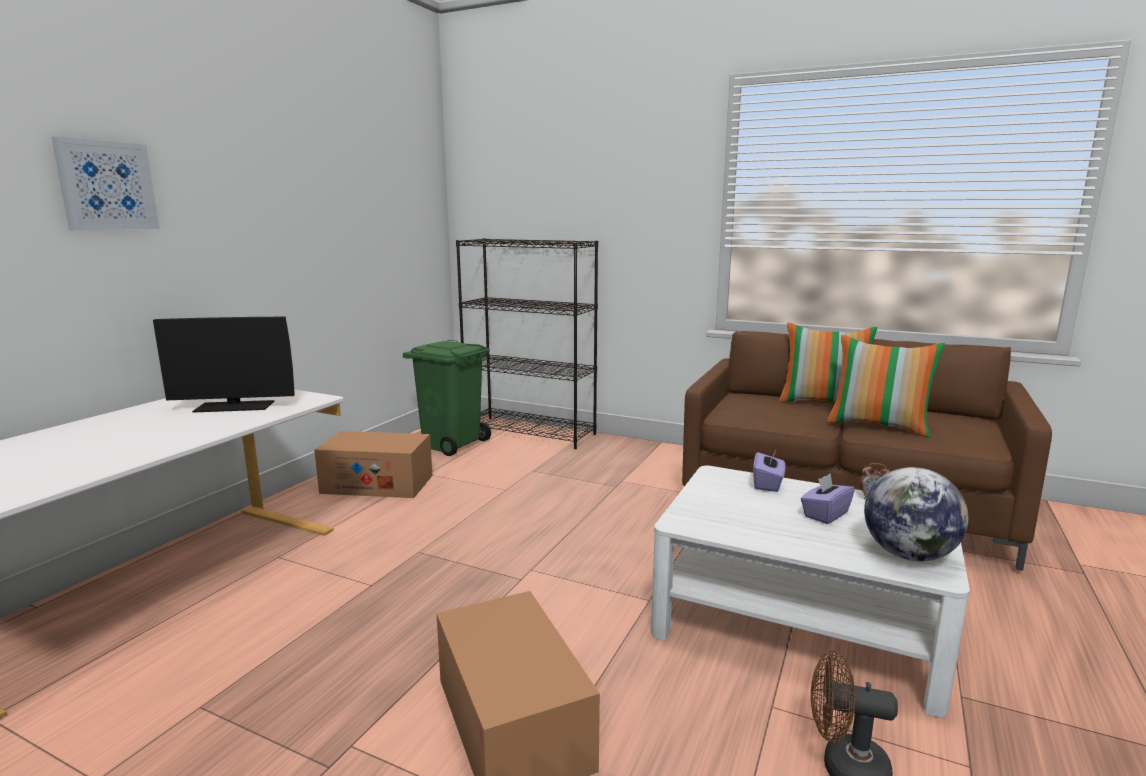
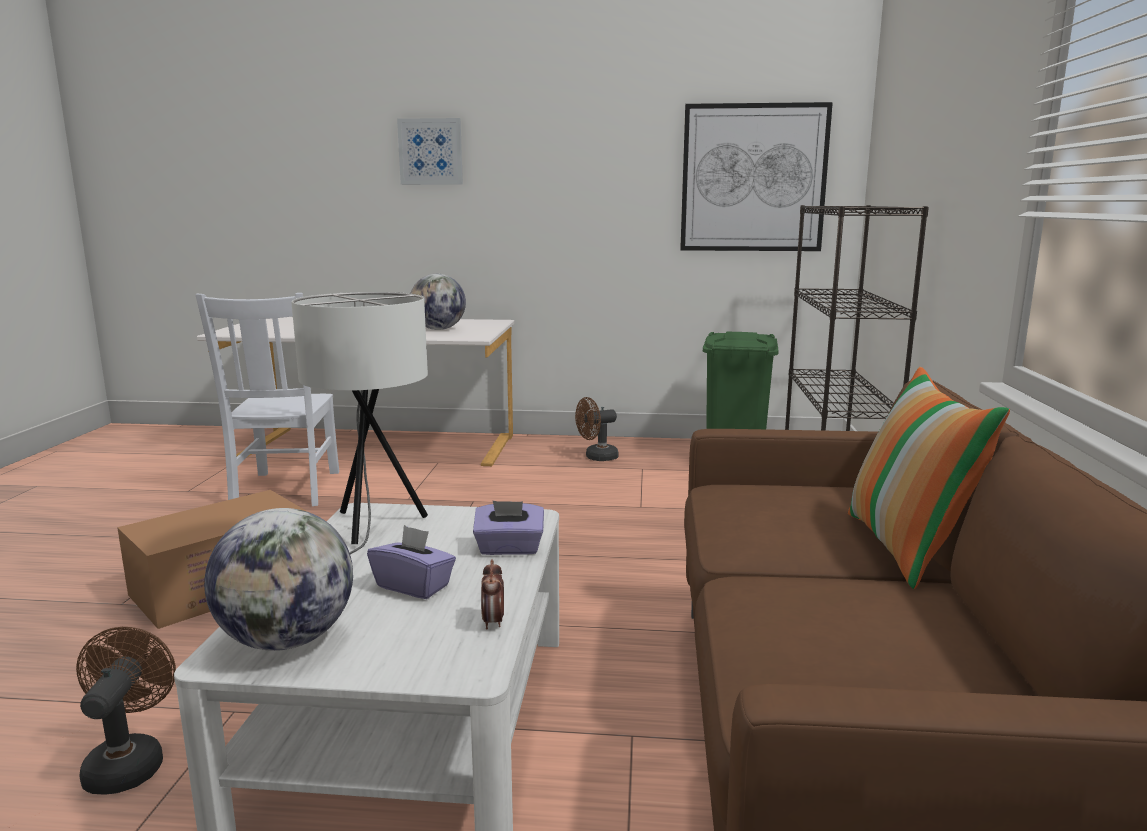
camera: 70 degrees right, 0 degrees up
(232, 672) = (285, 490): none -> white chair
(234, 406) = (439, 329): monitor -> globe
(377, 484) = (596, 457): cardboard box -> brown fan
(395, 218) = (753, 178): none -> picture
(719, 521) = (371, 528): none -> white table lamp
(879, 426) = (804, 597): pillow -> none

